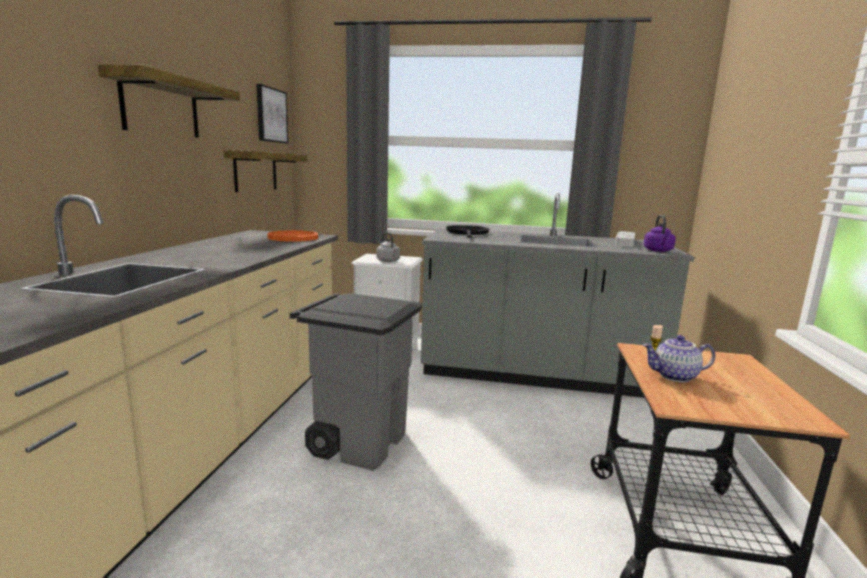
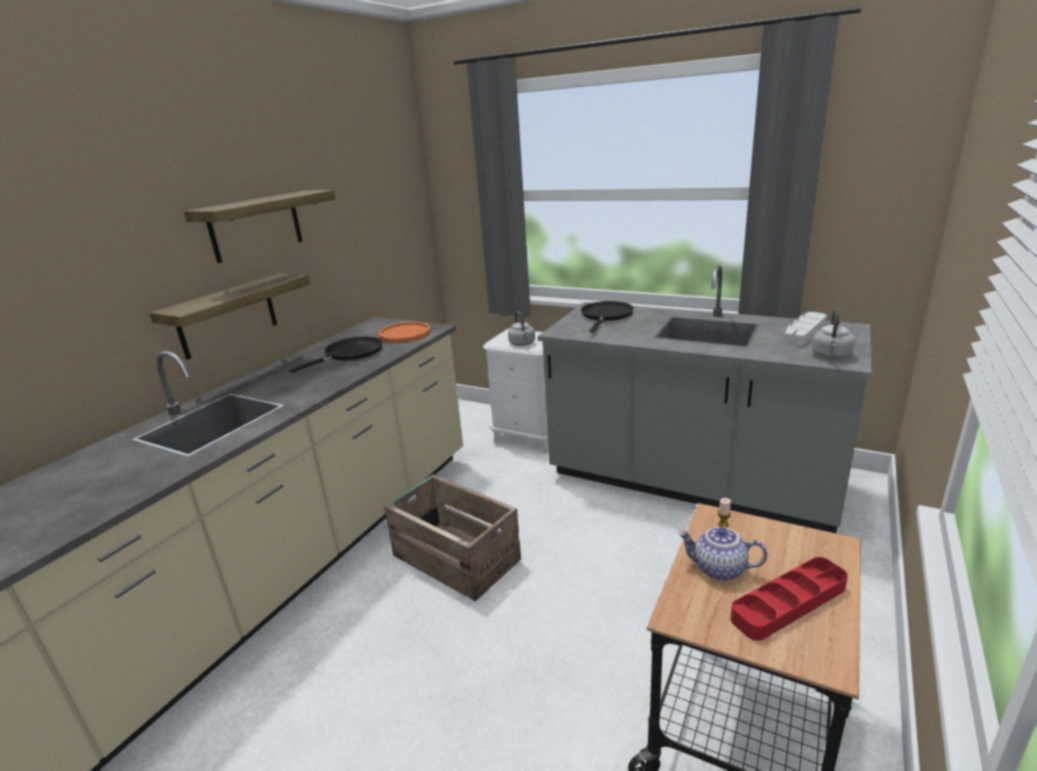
camera: 20 degrees right, 10 degrees up
(248, 245) = (350, 354): none -> black frying pan
(255, 171) = (378, 252): shelf -> shelf (227, 316)
(271, 115) = (393, 183): picture -> none
(359, 442) = (455, 557): grey trash can -> crate
(658, 251) = (831, 356): purple kettle -> grey kettle
(744, 390) = (788, 603): none -> red tray

